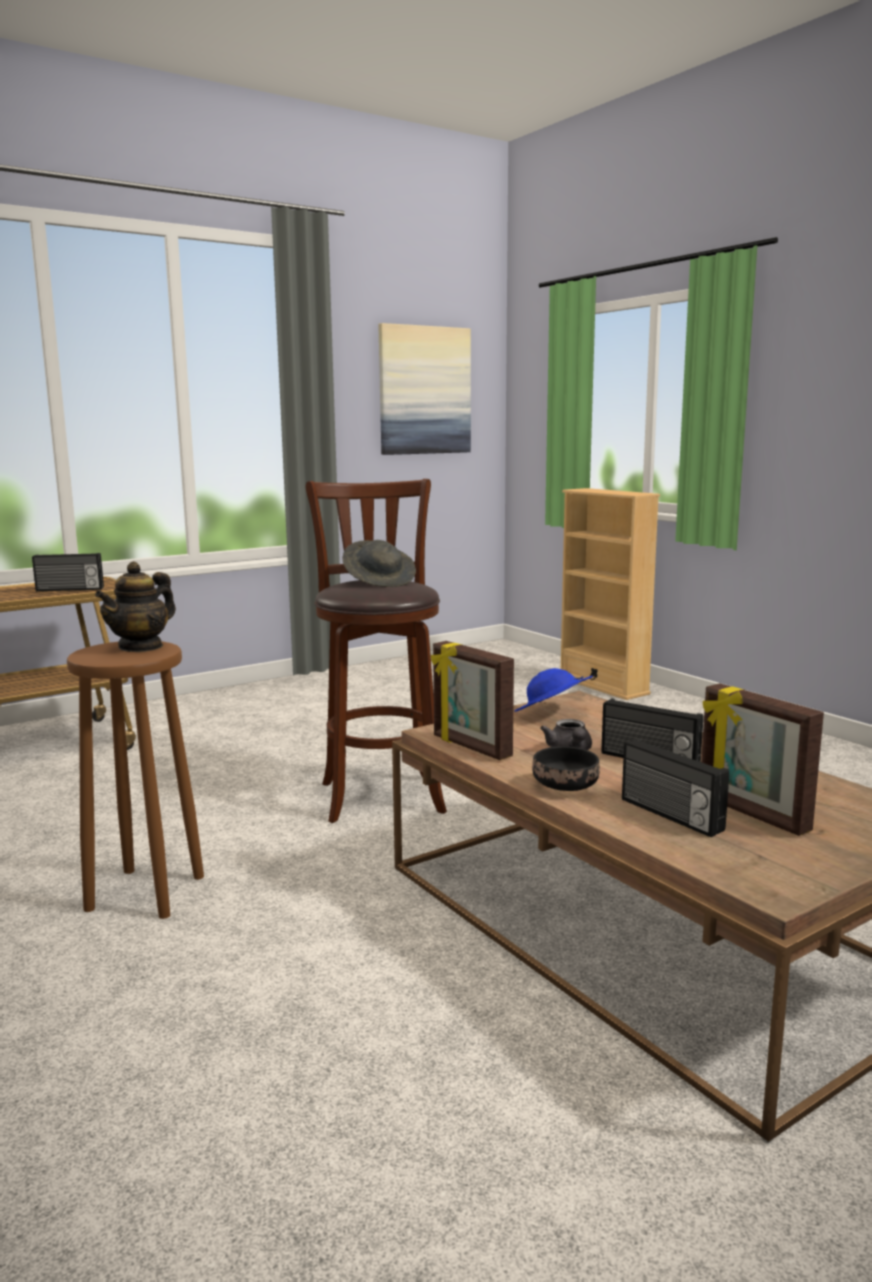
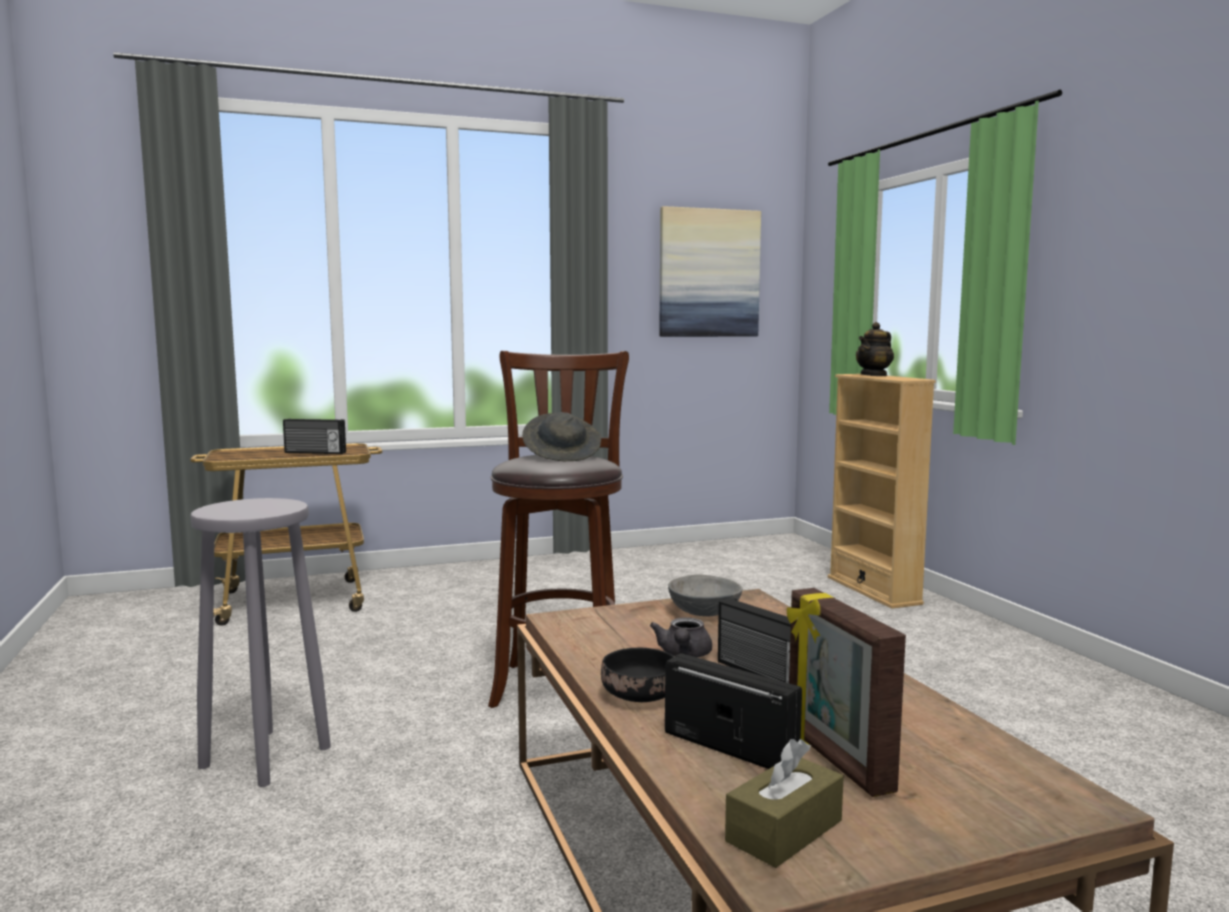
camera: 15 degrees right, 5 degrees down
(141, 647) = (271, 504): teapot -> teapot (874, 375)
(147, 893) = (267, 757): brown stool -> grey stool
(470, 747) = (578, 639): picture frame -> none
(552, 714) = (703, 612): blue hat -> grey bowl
(669, 815) = (731, 747): radio -> radio turned 150 degrees clockwise
(757, 866) = (784, 831): none -> brown tissue box

